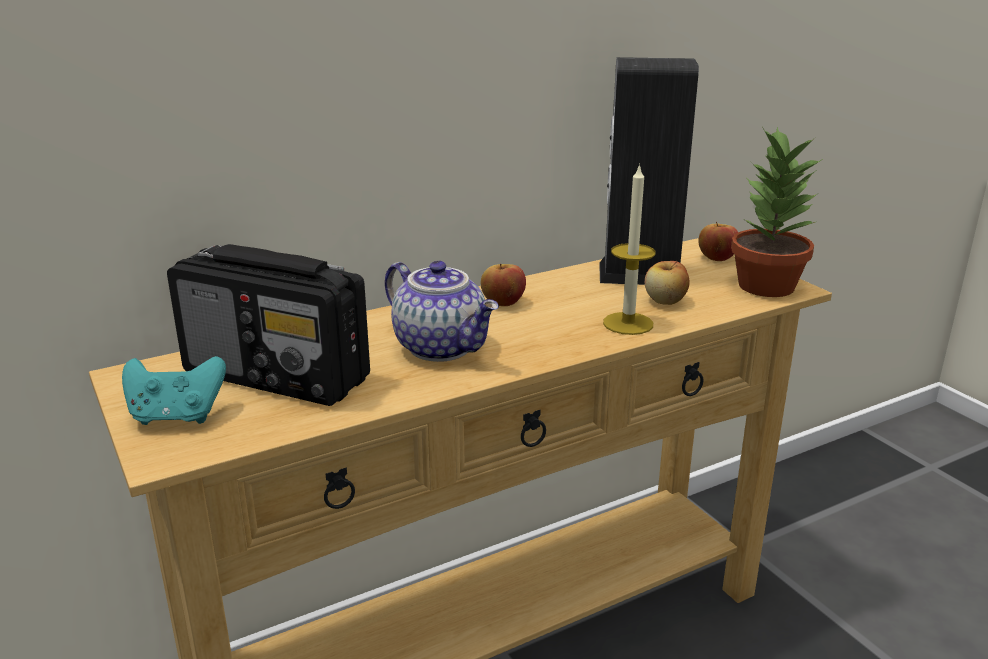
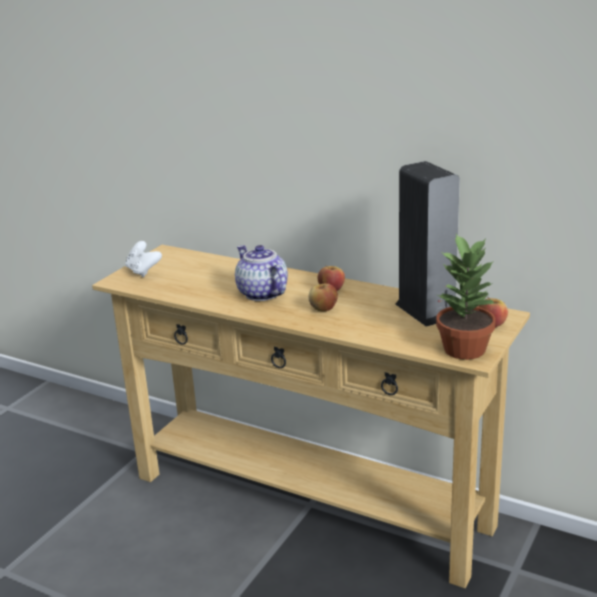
camera: 60 degrees right, 0 degrees up
(177, 416) = (143, 271): turquoise game controller -> white game controller
(278, 377) = (193, 274): radio -> none
(443, 347) = (261, 294): teapot -> teapot turned 135 degrees clockwise
(628, 323) = (347, 325): candle -> none
(665, 301) = (393, 327): apple -> apple (323, 309)

